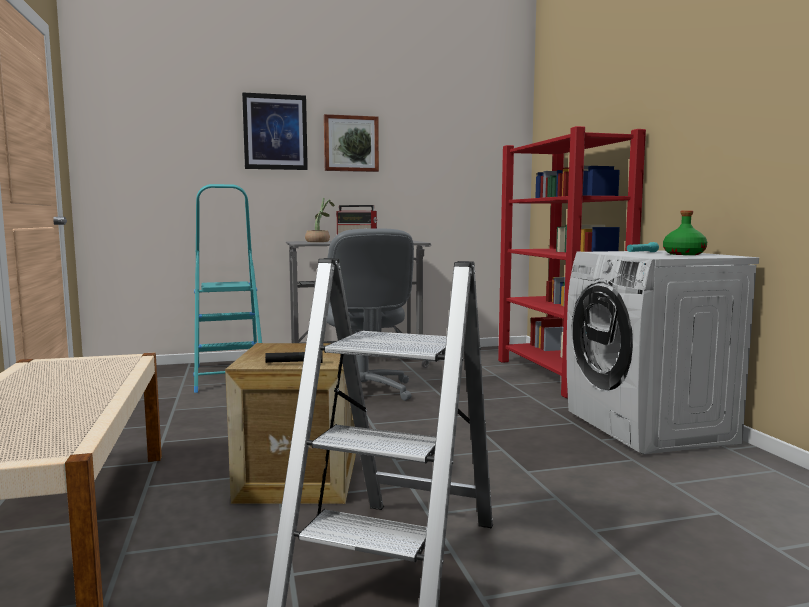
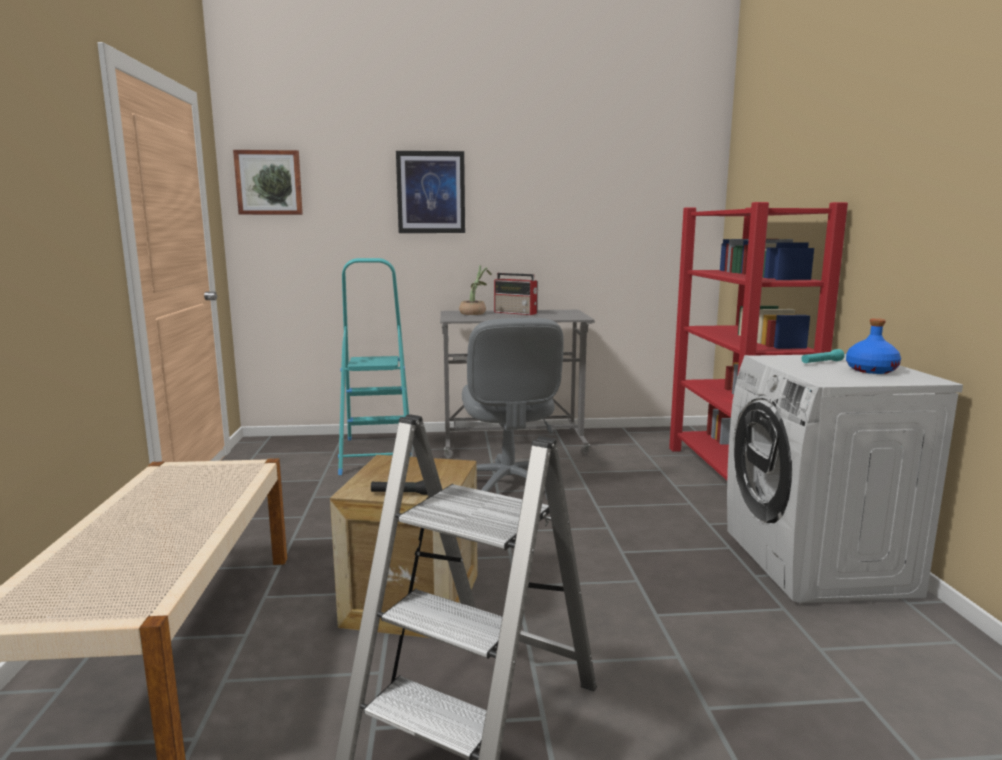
camera: 10 degrees right, 5 degrees up
(351, 143) = (513, 203): picture -> picture (269, 183)
(683, 254) = (870, 370): green bottle -> blue bottle

